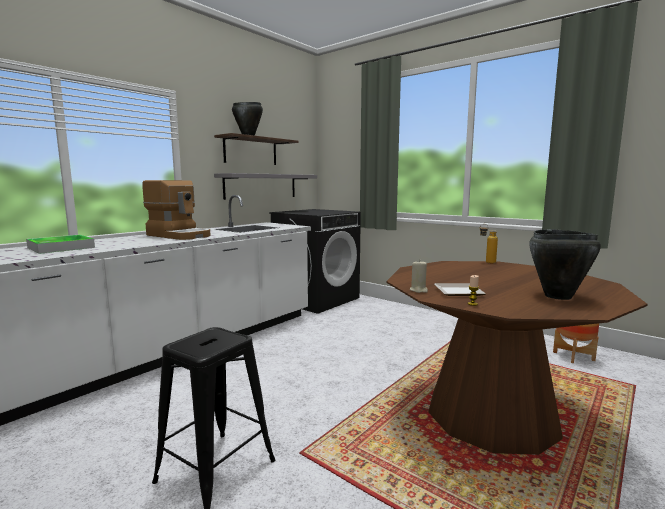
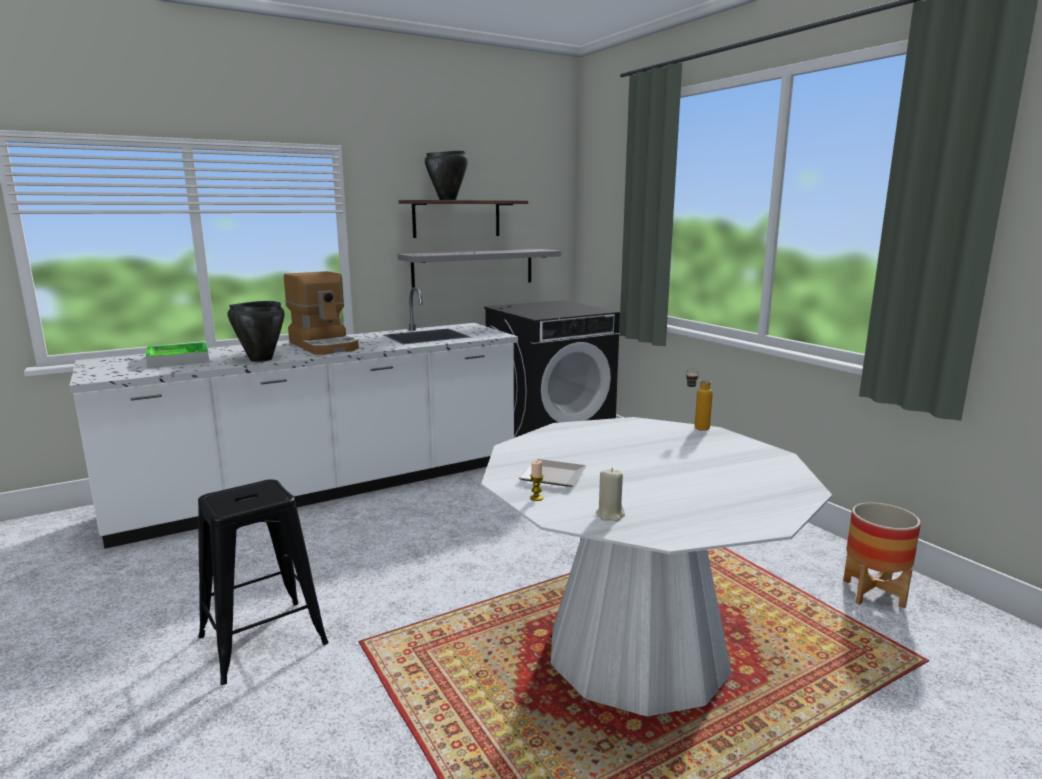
camera: 20 degrees right, 5 degrees up
(418, 290) = (507, 466): beige candle -> beige candle (610, 515)
(491, 415) = (637, 651): brown dining table -> white dining table
(557, 296) = (678, 503): black cooking pot -> black cooking pot (260, 359)

